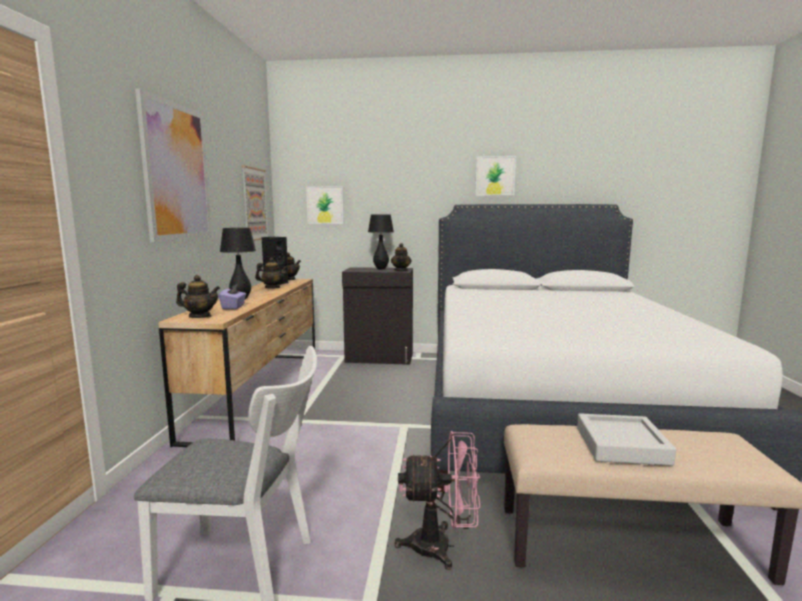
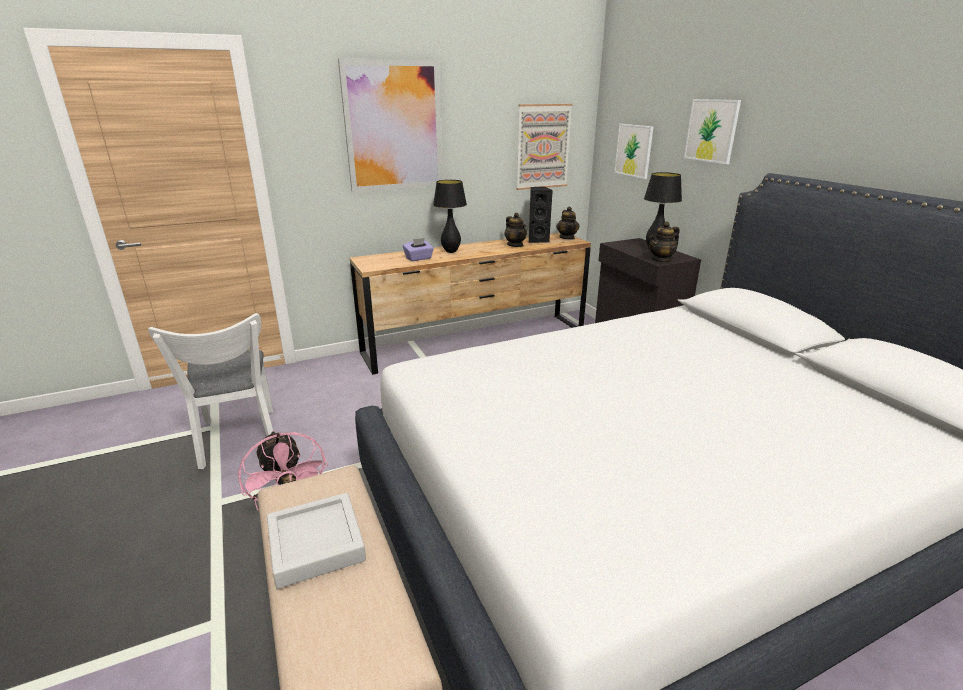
camera: 60 degrees right, 15 degrees up
(200, 316) = (375, 261): teapot -> none
(495, 176) = (860, 125): picture -> picture (712, 130)

